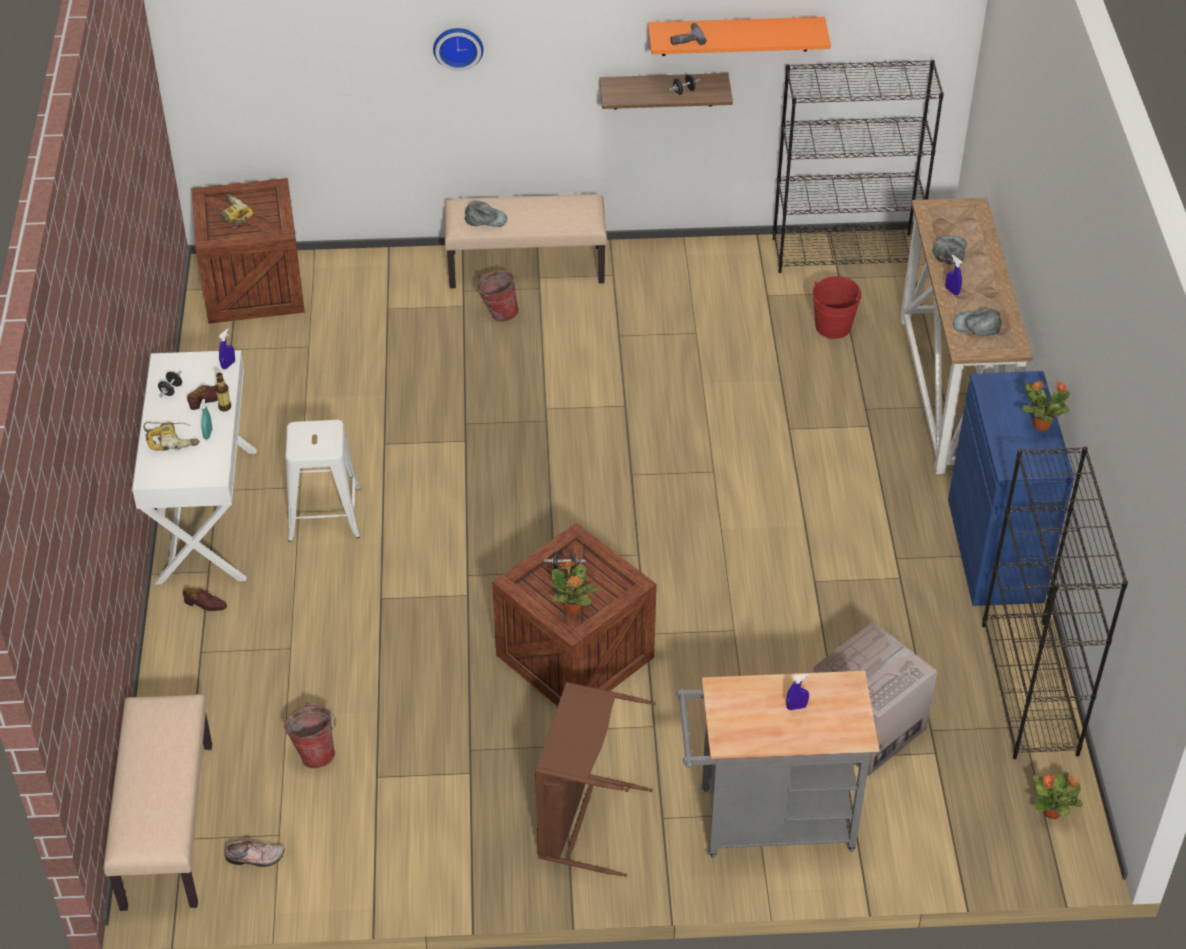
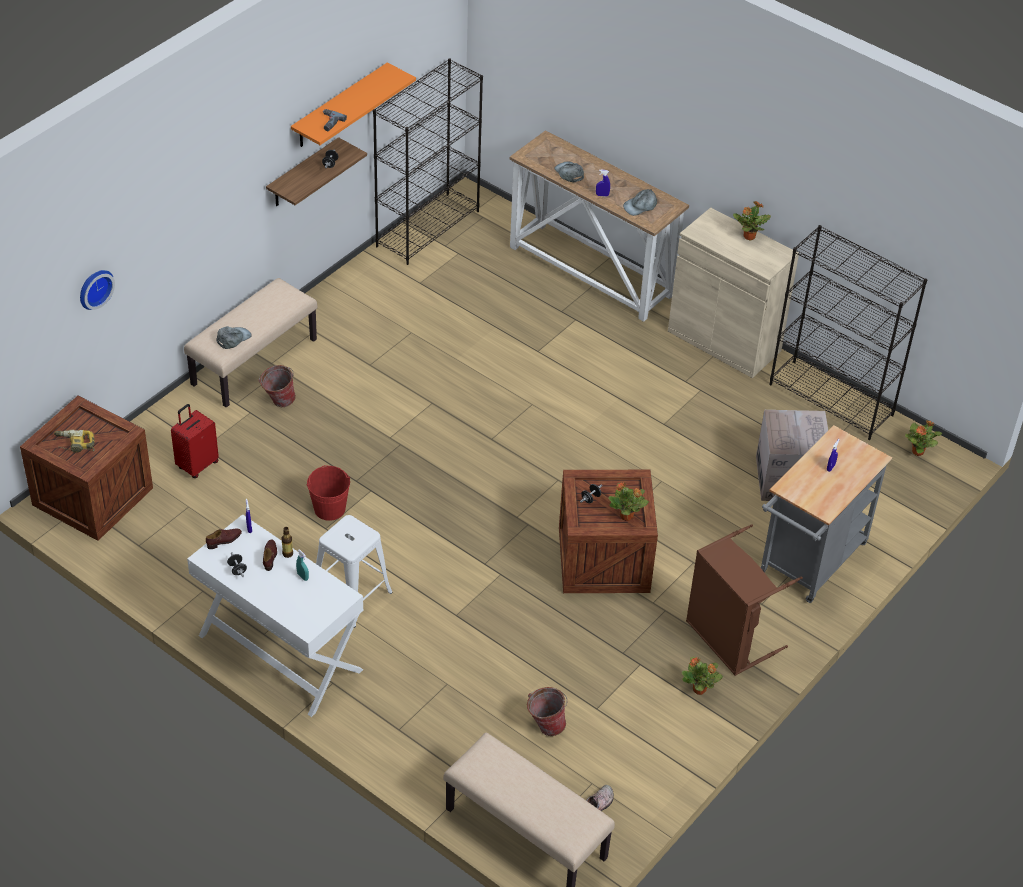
camera: 50 degrees left, 0 degrees up
(172, 439) = (285, 596): power drill -> none
(205, 604) = (360, 702): brown shoe -> brown shoe (224, 540)
(362, 318) = (197, 465): none -> red suitcase
(458, 46) = (179, 215): wall clock -> wall clock (94, 288)
(488, 842) = (700, 690): none -> potted plant
(833, 326) = (481, 276): red bucket -> red bucket (329, 508)
(995, 550) = (724, 341): blue cabinet -> beige cabinet

